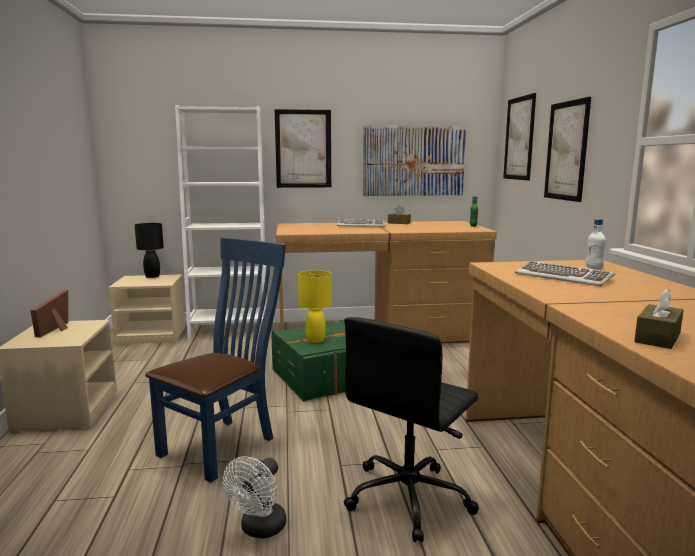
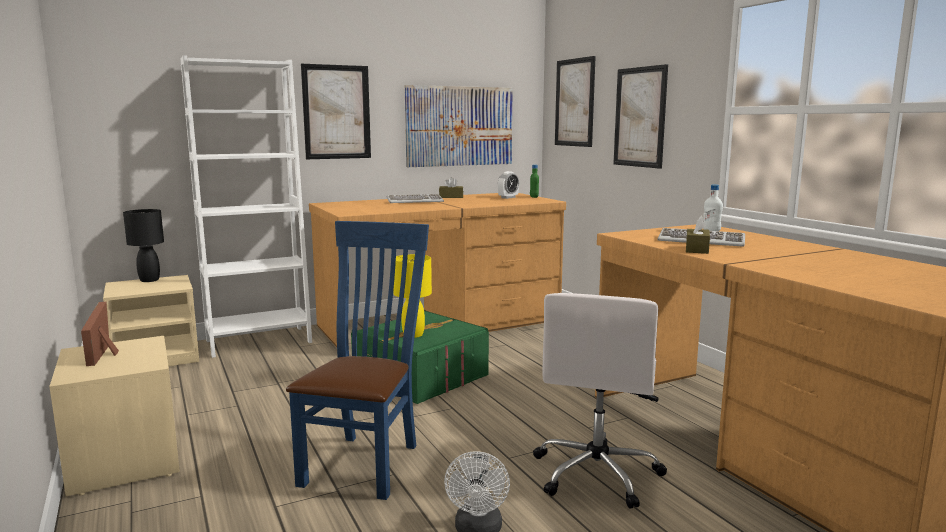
camera: 20 degrees left, 0 degrees up
(409, 497) = (597, 473): black office chair -> white office chair
(448, 225) = (508, 197): none -> alarm clock
(657, 337) = (844, 281): brown tissue box -> brown tissue box (697, 249)

